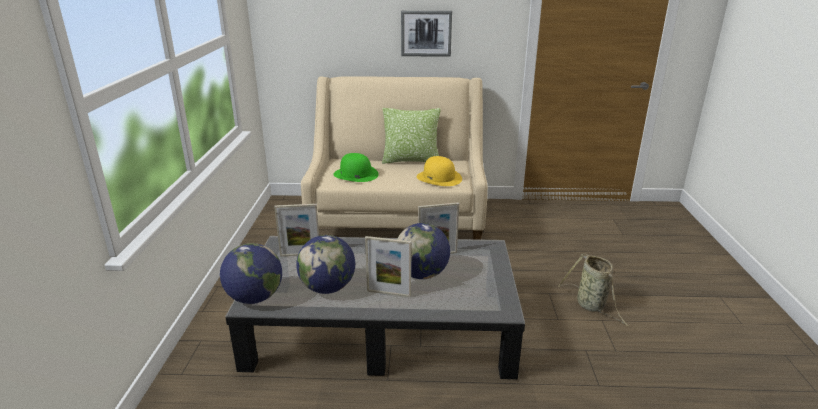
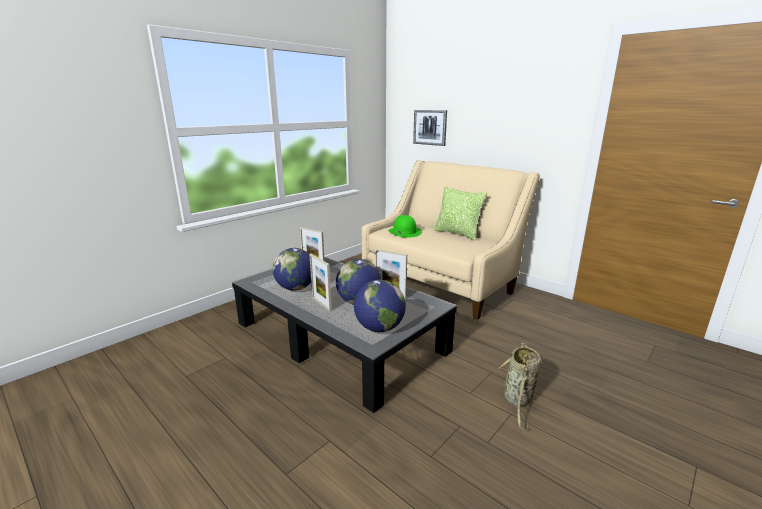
camera: 40 degrees right, 5 degrees down
(255, 298) = (256, 279): globe -> globe (379, 328)
(426, 33) = (499, 131): picture -> picture (430, 127)
(439, 178) = (458, 248): yellow hat -> none

